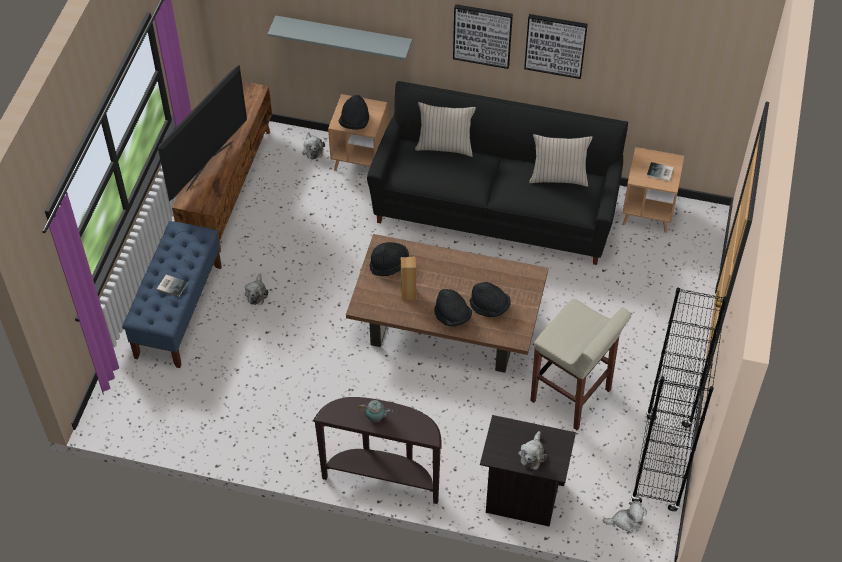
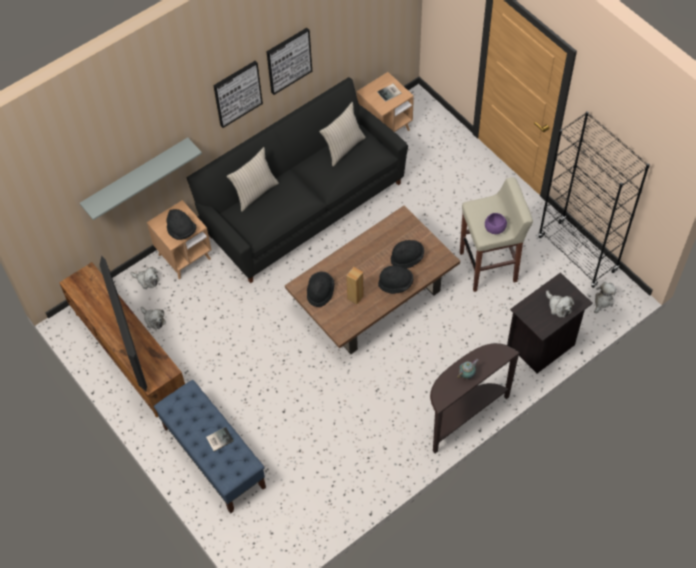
camera: 50 degrees left, 5 degrees up
(256, 293) = (244, 397): plush toy -> plush toy (153, 320)
(566, 341) = (494, 228): none -> purple bowl

